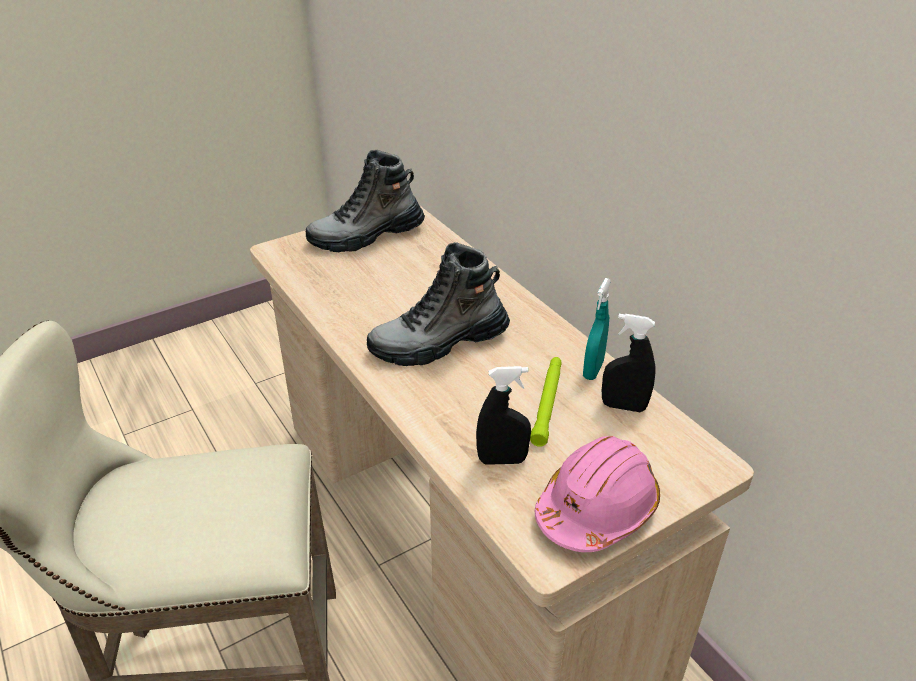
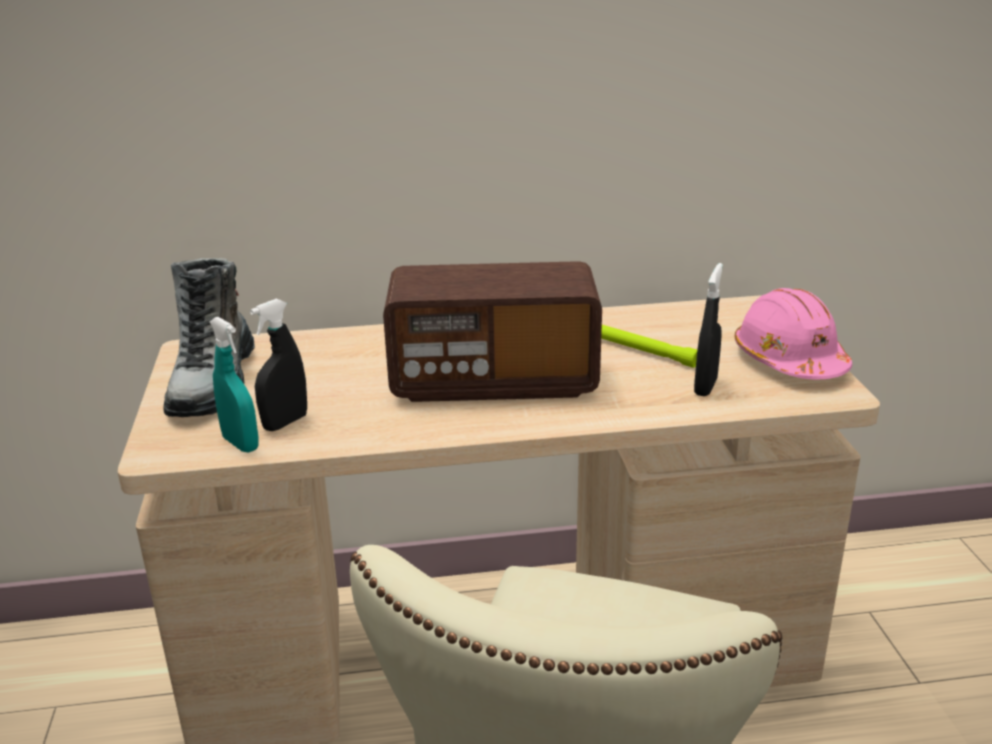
camera: 65 degrees left, 10 degrees down
(439, 343) = (493, 381): boot -> radio
(593, 370) = (602, 319): turquoise spray bottle -> turquoise spray bottle (240, 444)
(623, 406) = (663, 320): black spray bottle -> black spray bottle (285, 422)

